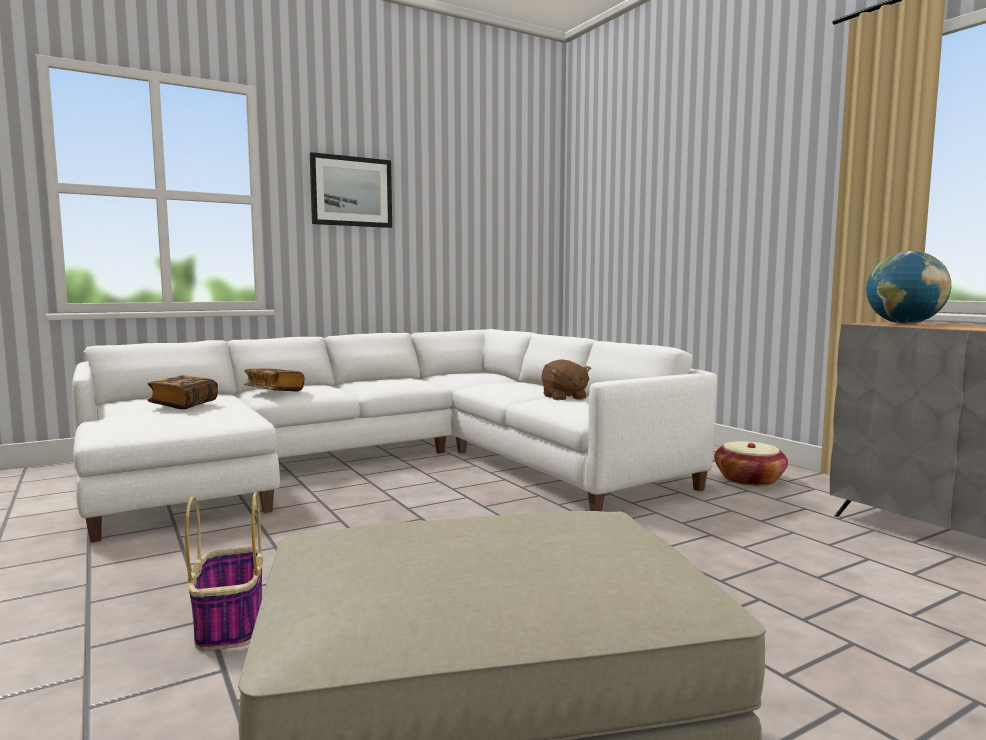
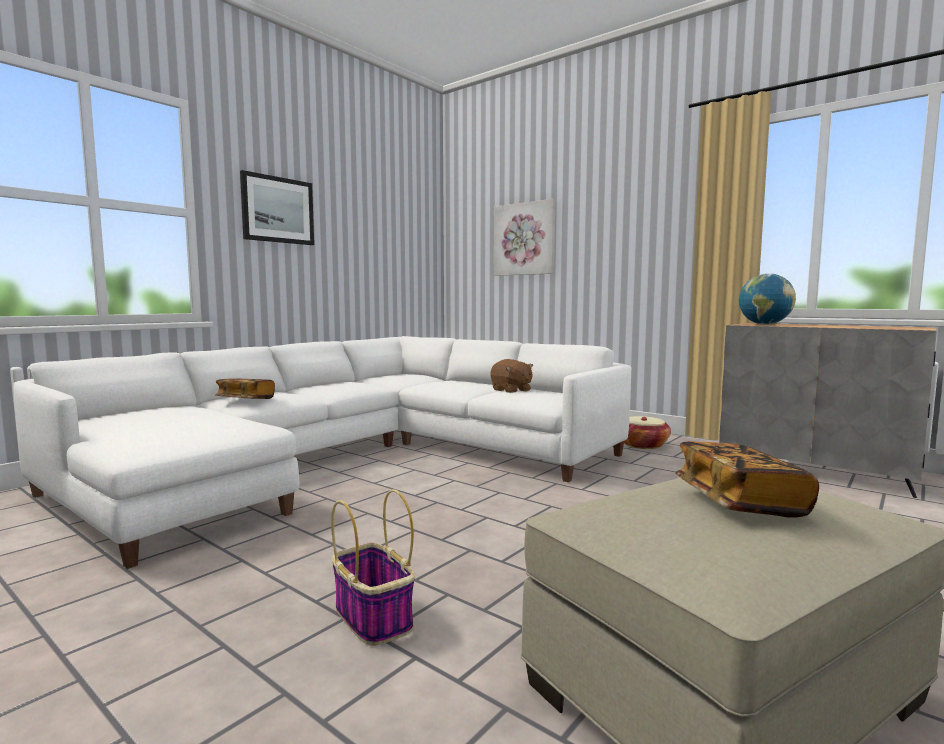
camera: 20 degrees left, 0 degrees up
(184, 405) = (176, 418): book -> book (739, 502)
(645, 211) = (524, 239): none -> picture

